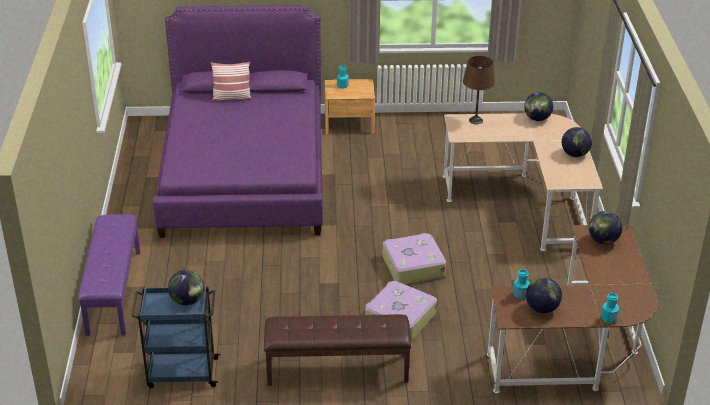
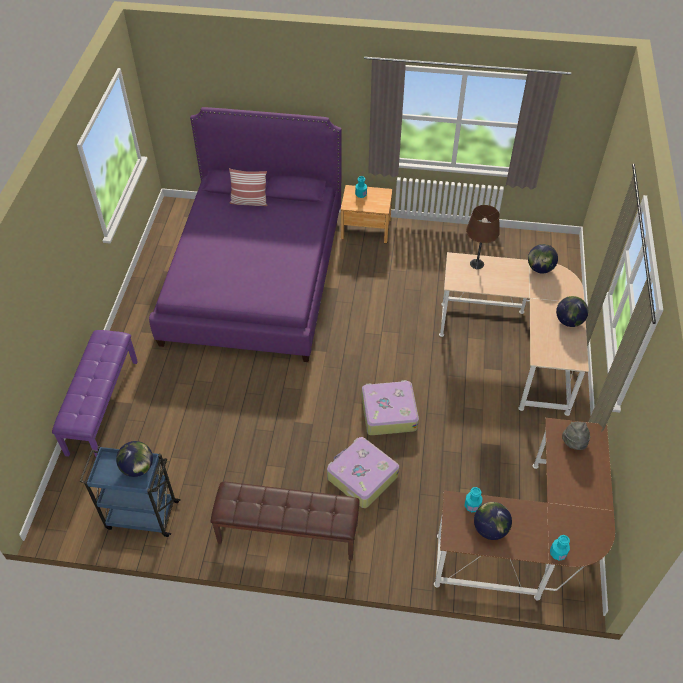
camera: 10 degrees right, 15 degrees up
(603, 240) = (574, 443): globe -> grey hat

